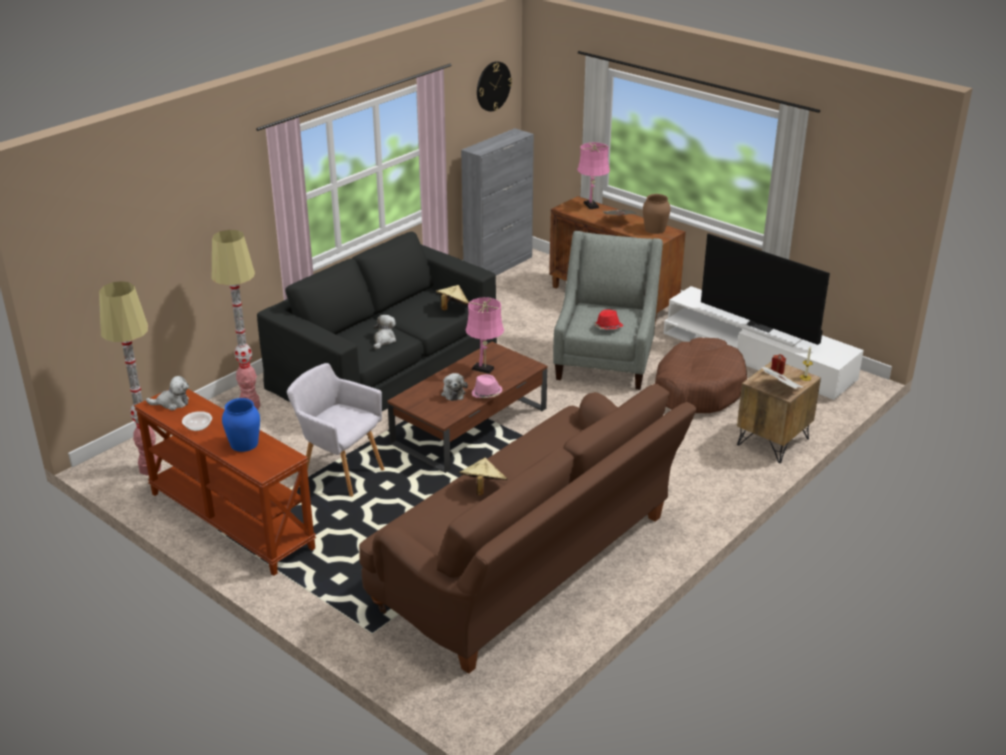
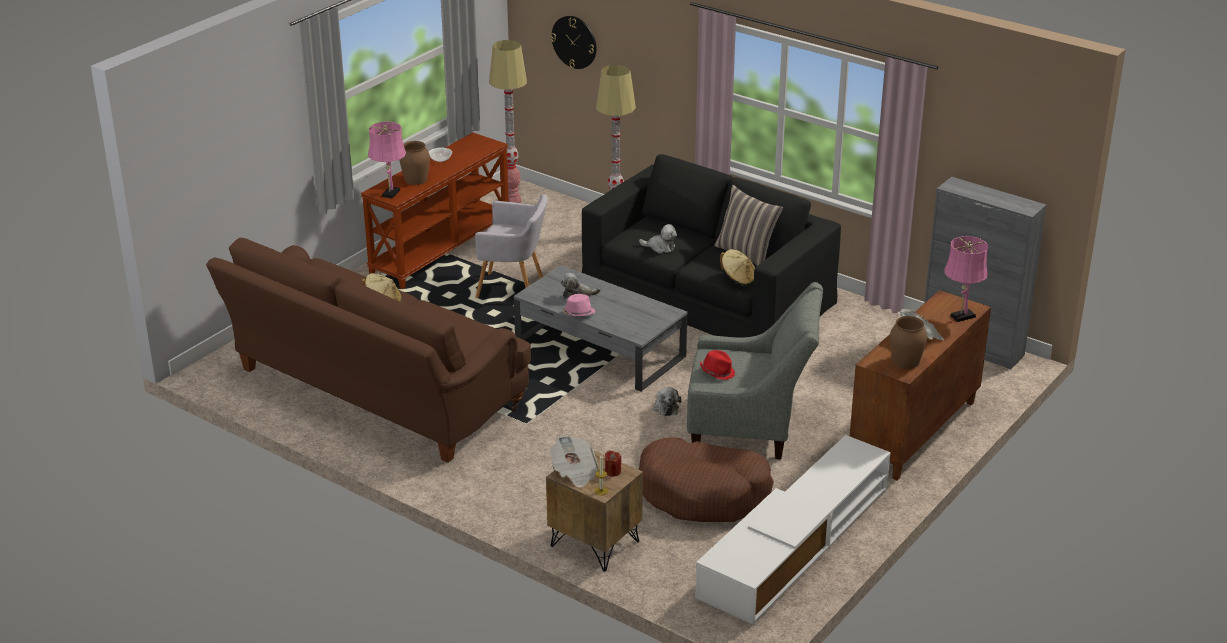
camera: 85 degrees right, 0 degrees up
(172, 403) = (476, 145): plush toy -> plush toy (666, 407)
(244, 444) = (416, 179): blue vase -> brown vase
(340, 472) = (513, 289): grey armchair -> grey armchair turned 75 degrees clockwise
(411, 301) = (746, 254): none -> pillow
(470, 425) = (600, 349): brown coffee table -> grey coffee table
(484, 369) = (626, 310): pink table lamp -> pink table lamp (390, 194)
(493, 86) = (1025, 135): wall clock -> wall clock (574, 42)
(762, 325) = (794, 504): television -> none

